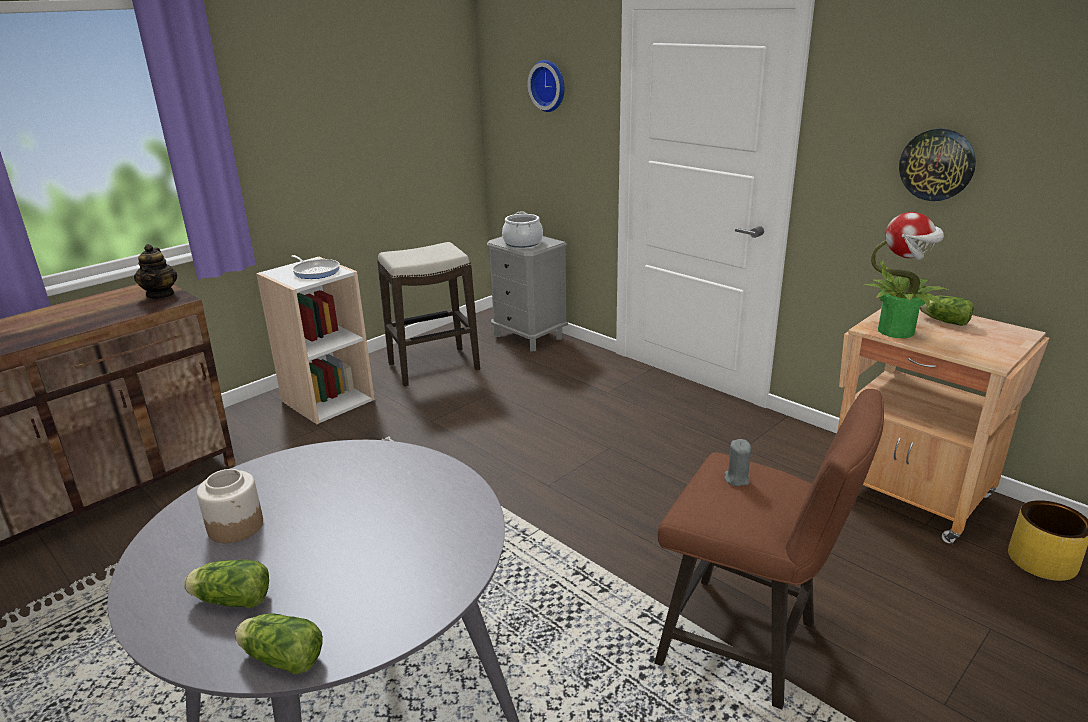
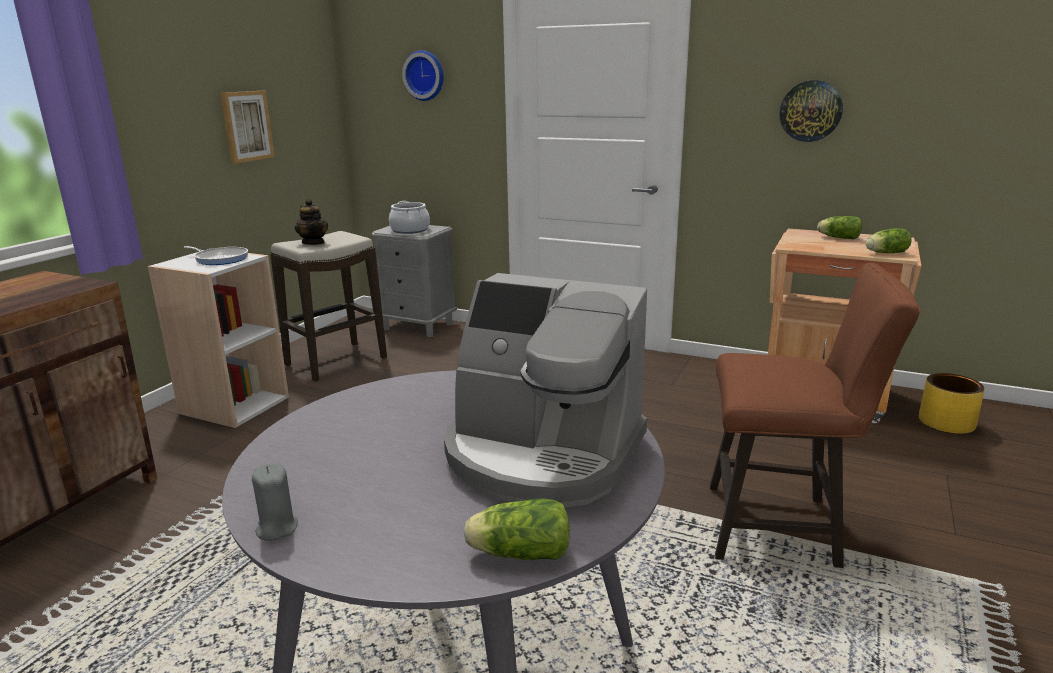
camera: 20 degrees left, 5 degrees down
(161, 295) = (59, 283): teapot -> teapot (313, 243)
(230, 600) = (405, 520): lettuce -> lettuce (884, 253)
(236, 526) = (344, 460): jar -> none
(369, 137) = (246, 126): none -> picture
(387, 558) = (542, 455): none -> coffee machine
(736, 479) = (768, 363): grey candle -> grey candle (276, 528)
(897, 331) = (812, 246): potted plant -> none

